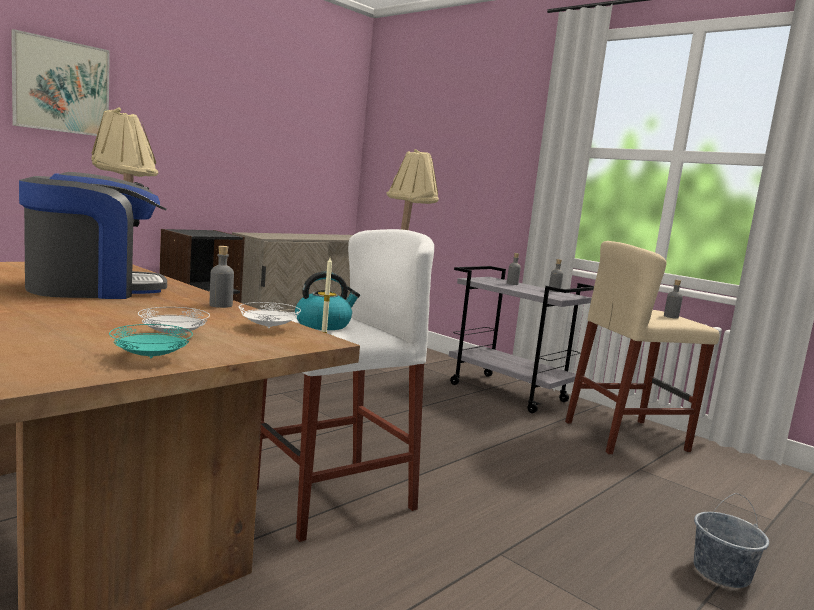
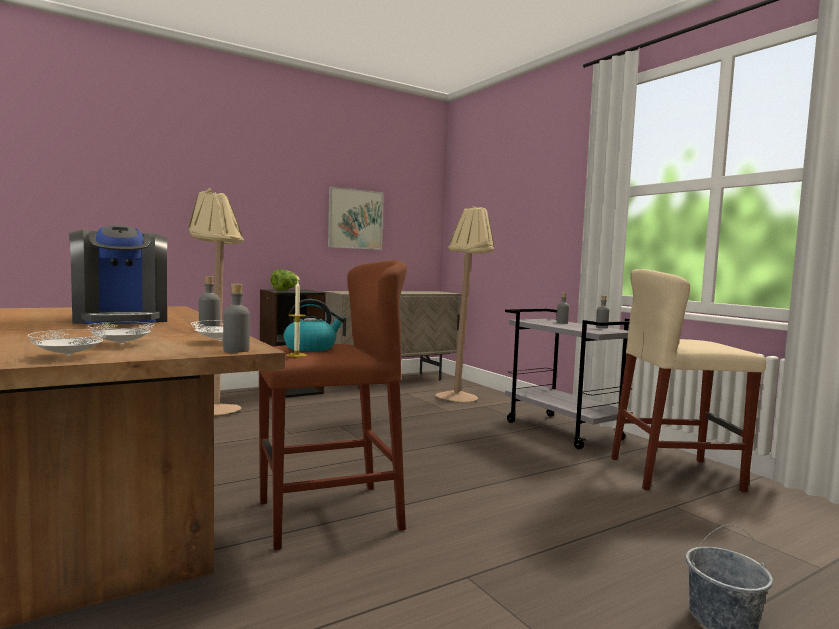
camera: 15 degrees right, 5 degrees down
(61, 86) = (177, 178): picture -> picture (355, 219)
(94, 289) = (121, 320): coffee machine -> coffee machine turned 75 degrees clockwise
(151, 358) = (69, 356): turquoise plate -> white plate
(193, 231) = (285, 290): none -> lettuce
(332, 498) = (328, 515): white stool -> brown stool
(671, 317) = (711, 344): grey bottle -> grey bottle (236, 350)

